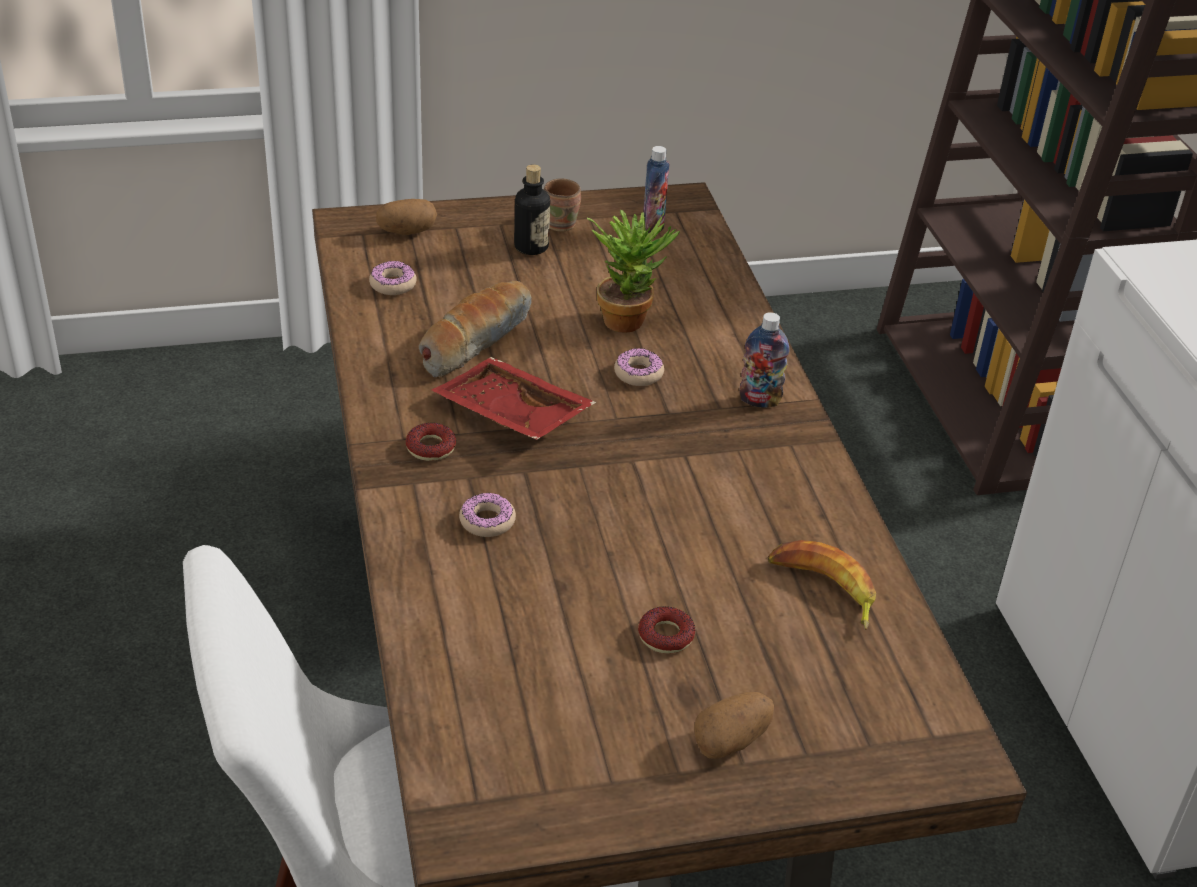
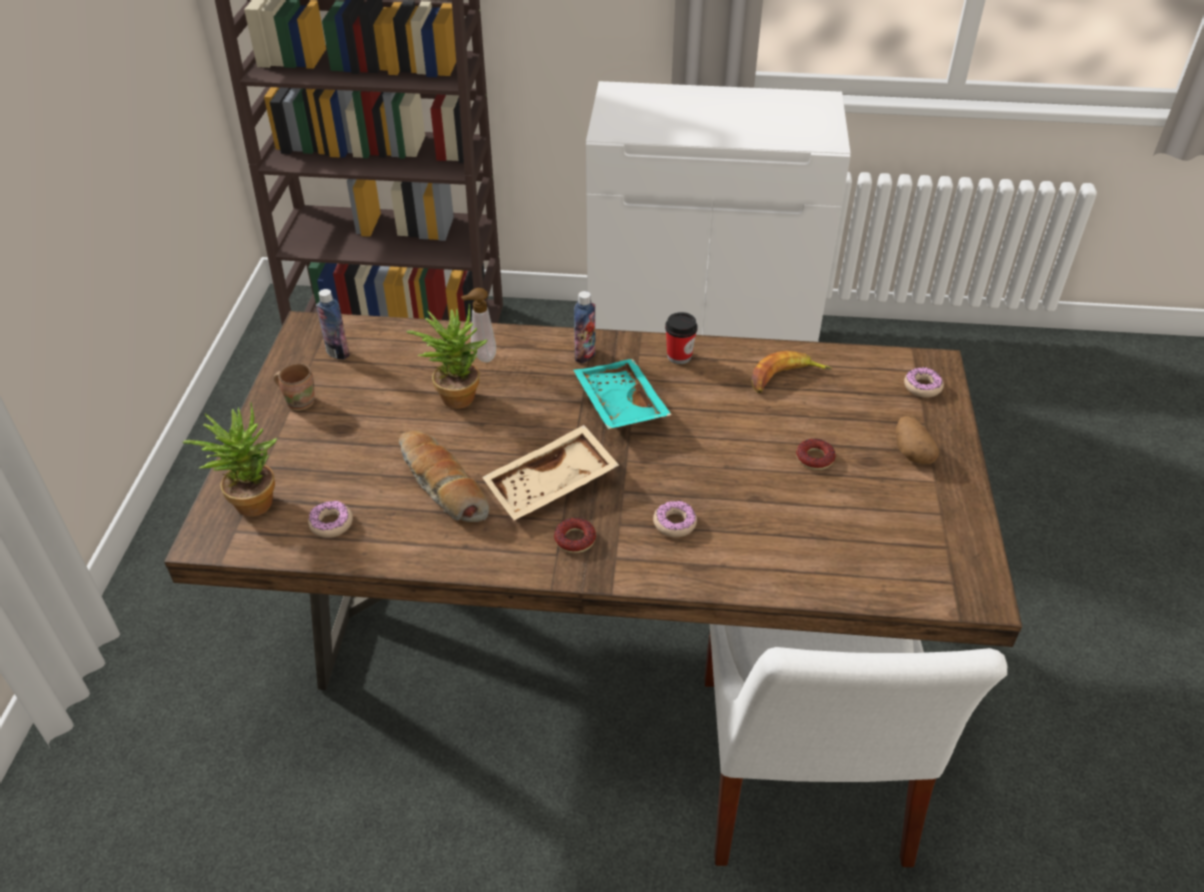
camera: 70 degrees left, 5 degrees up
(407, 231) = (250, 499): potato -> potted plant
(510, 416) = (552, 485): red tray -> beige tray
(531, 247) = (324, 426): bottle -> none
(638, 374) = (528, 405): donut -> donut (922, 387)
(678, 443) = (618, 405): none -> turquoise tray
(706, 323) = (481, 357): none -> soap dispenser
(808, 481) = (679, 356): none -> cup

